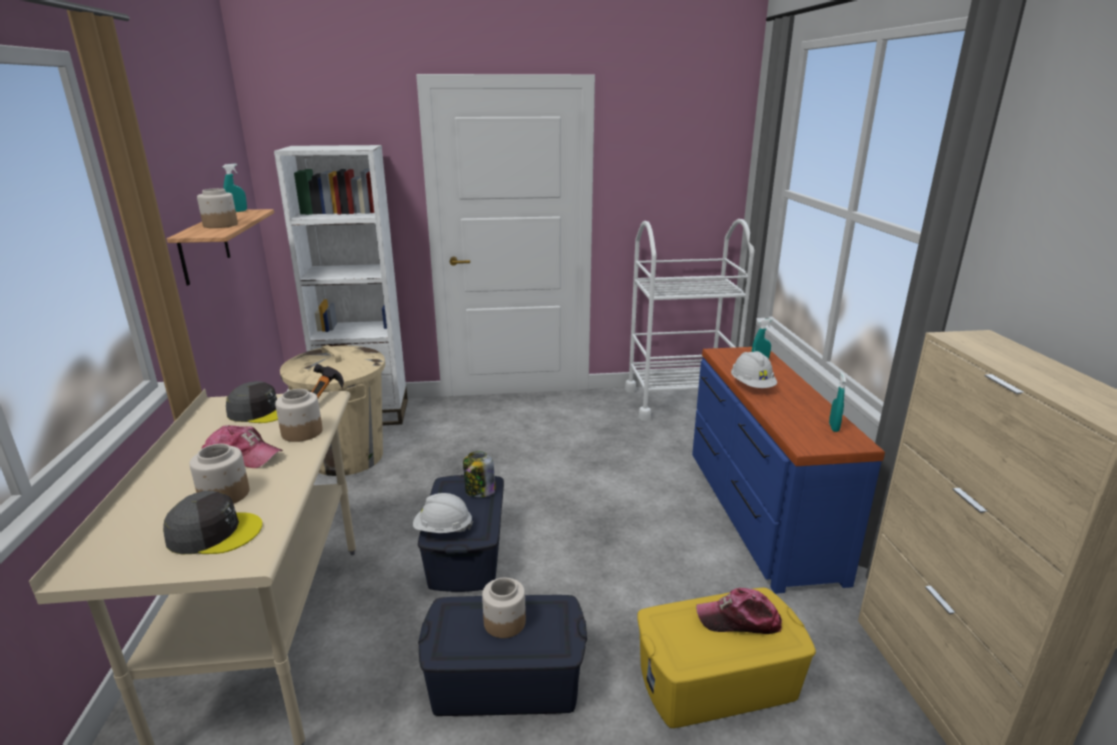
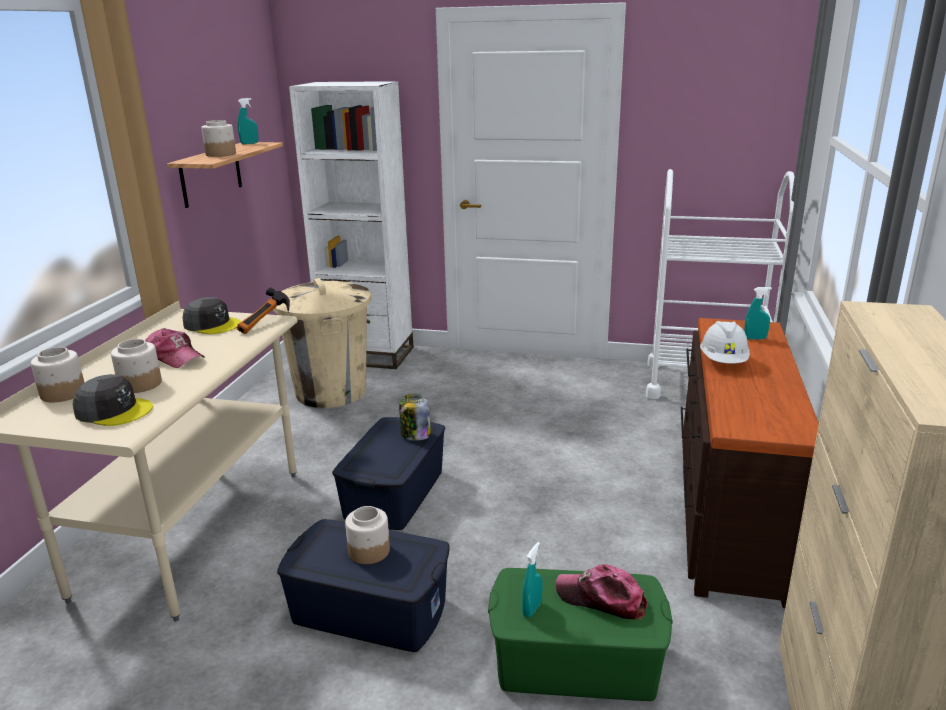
camera: 20 degrees right, 0 degrees up
(301, 432) = (231, 345): jar -> jar (62, 393)
(443, 529) = (361, 462): white hard hat -> none
(717, 682) = (576, 663): yellow storage box -> green storage box
(758, 511) = (728, 512): blue dresser -> brown dresser
(833, 427) = (785, 415): turquoise spray bottle -> turquoise spray bottle (532, 609)

